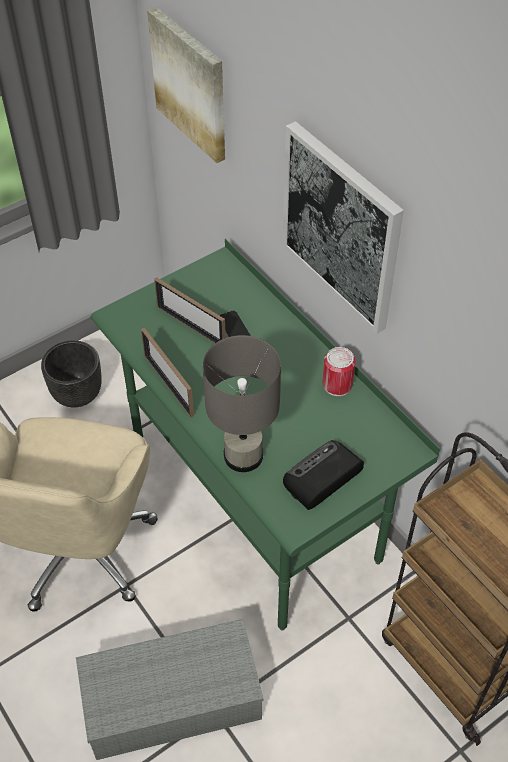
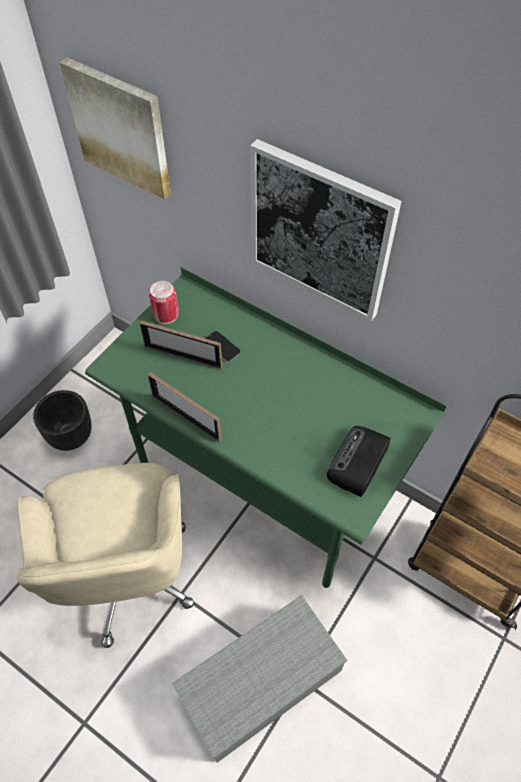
camera: 20 degrees left, 5 degrees up
(244, 456) = (282, 464): grey table lamp -> none
(337, 384) = (333, 373): can -> can (166, 314)

